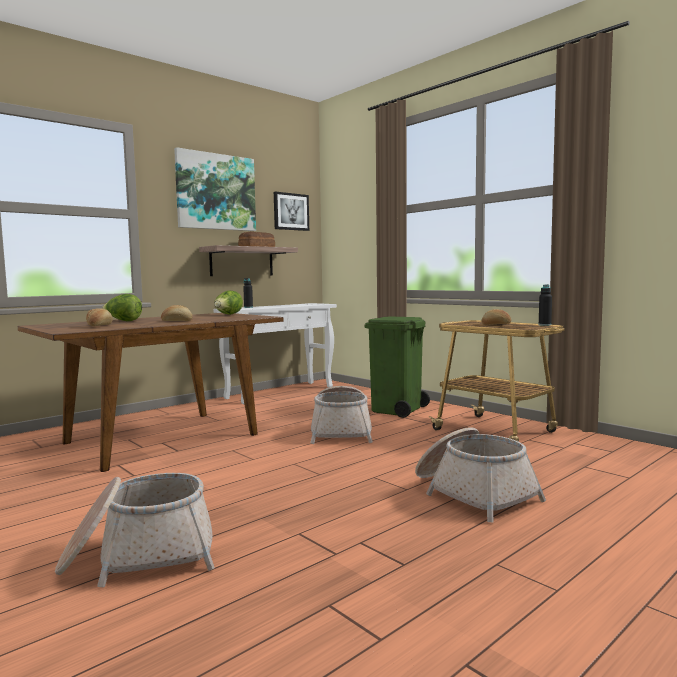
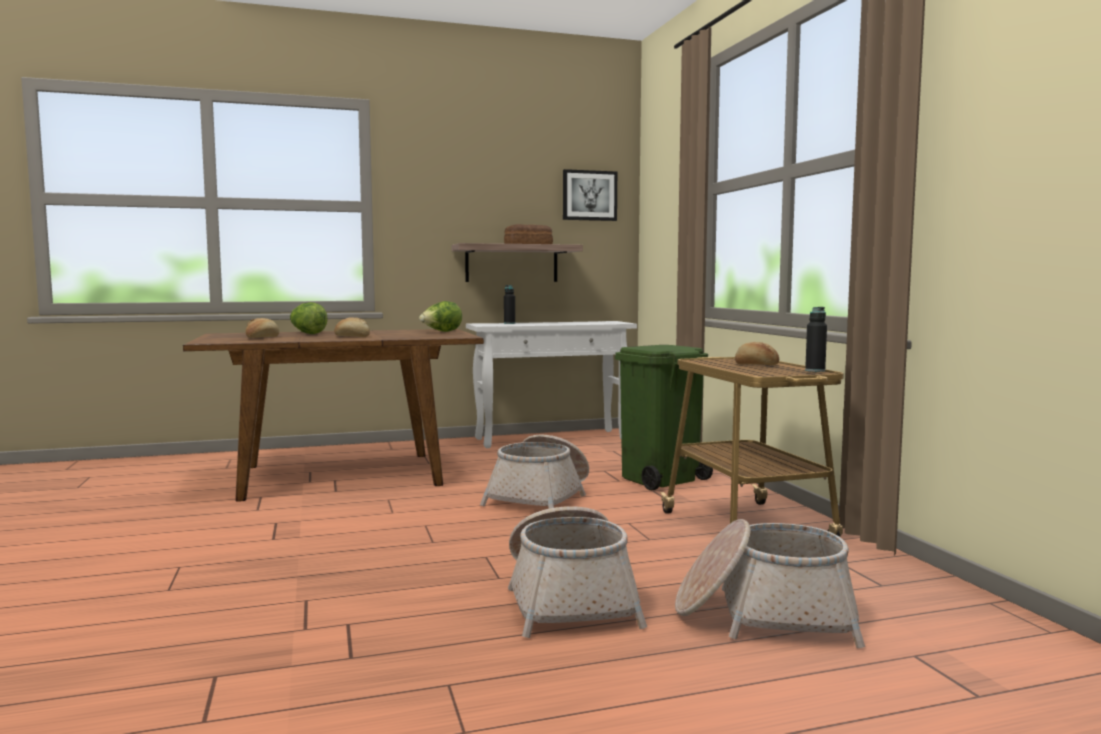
camera: 25 degrees right, 0 degrees up
(139, 556) = (142, 588): basket -> basket (763, 615)
(216, 192) = (477, 174): picture -> none

